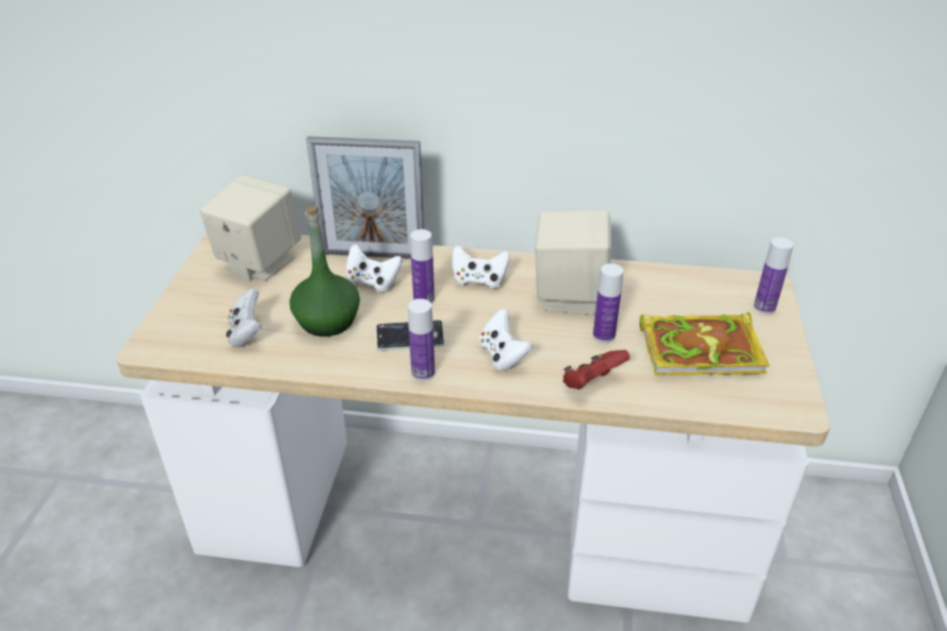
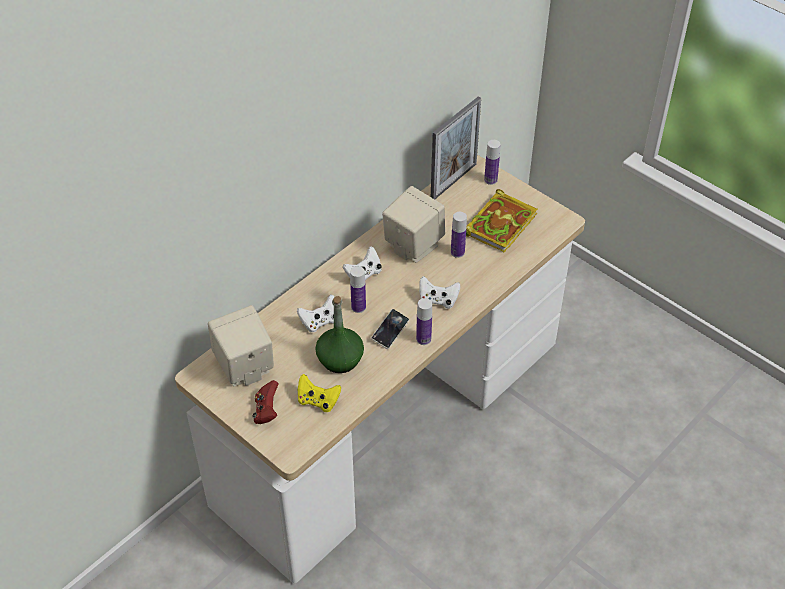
camera: 55 degrees left, 10 degrees up
(246, 333) = (318, 401): white game controller -> yellow game controller
(373, 255) = (291, 309): picture frame -> picture frame (453, 181)
(591, 383) = (488, 278): red game controller -> red game controller (266, 411)

